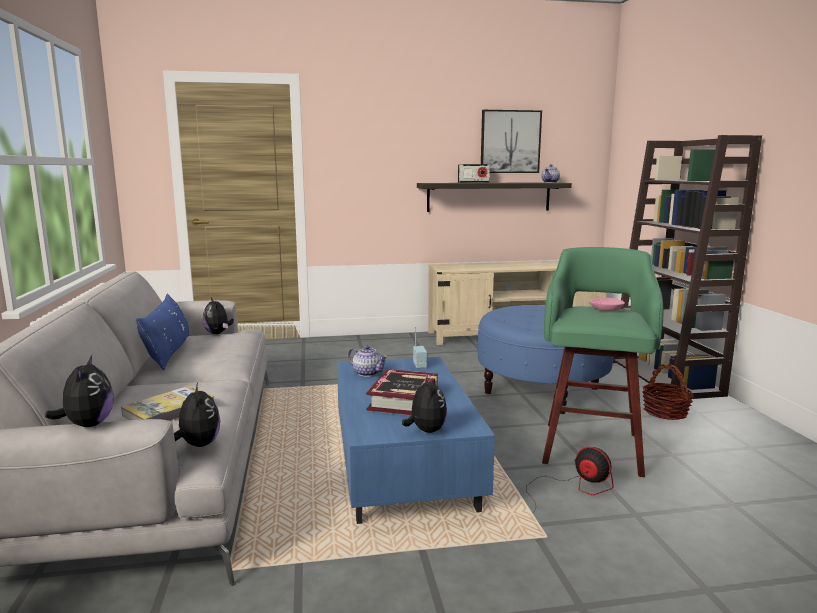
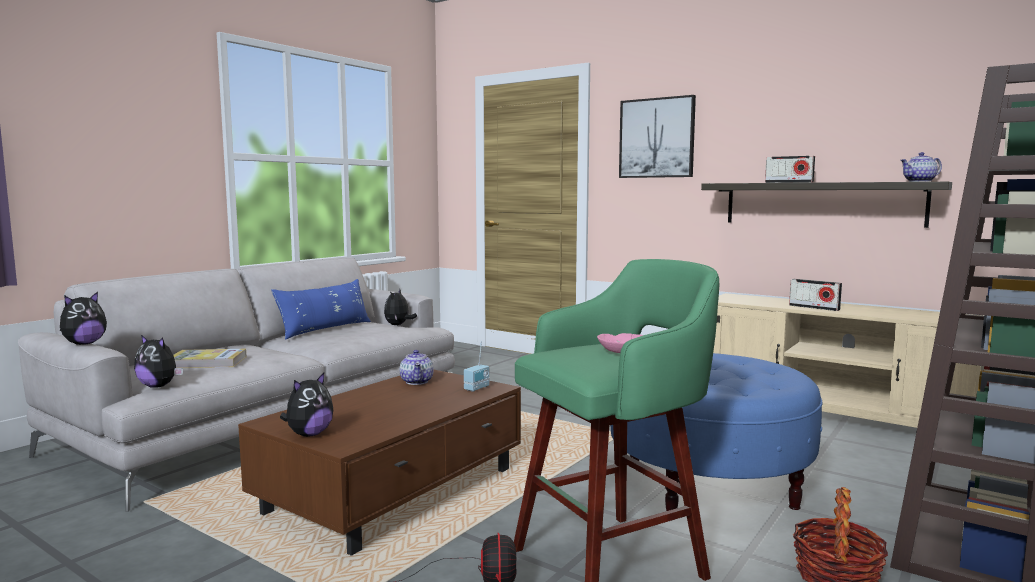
camera: 45 degrees right, 5 degrees down
(198, 445) = (159, 386): plush toy -> plush toy turned 90 degrees clockwise
(403, 464) = (396, 490): blue coffee table -> brown coffee table
(404, 400) = (372, 409): book -> none
(504, 267) = (814, 307): none -> radio
(510, 142) = (860, 121): picture -> picture (657, 138)

